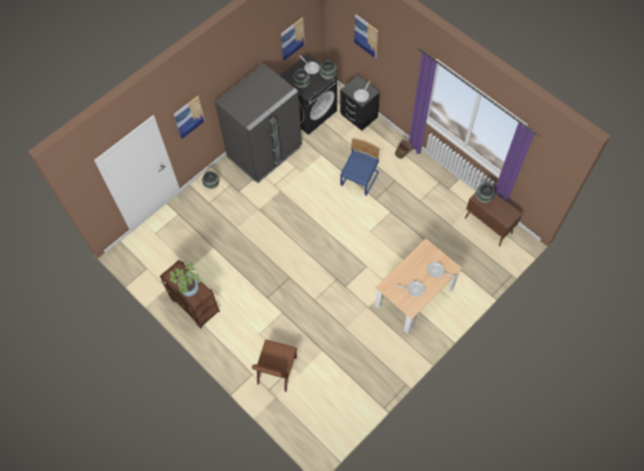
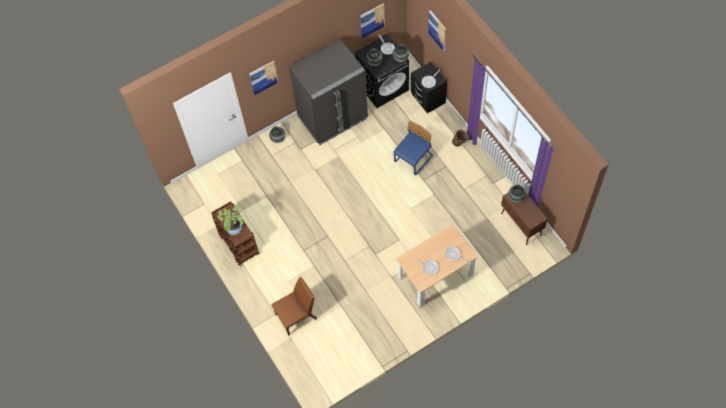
camera: 15 degrees right, 0 degrees up
(277, 371) = (296, 316): brown chair -> brown chair turned 150 degrees counterclockwise

